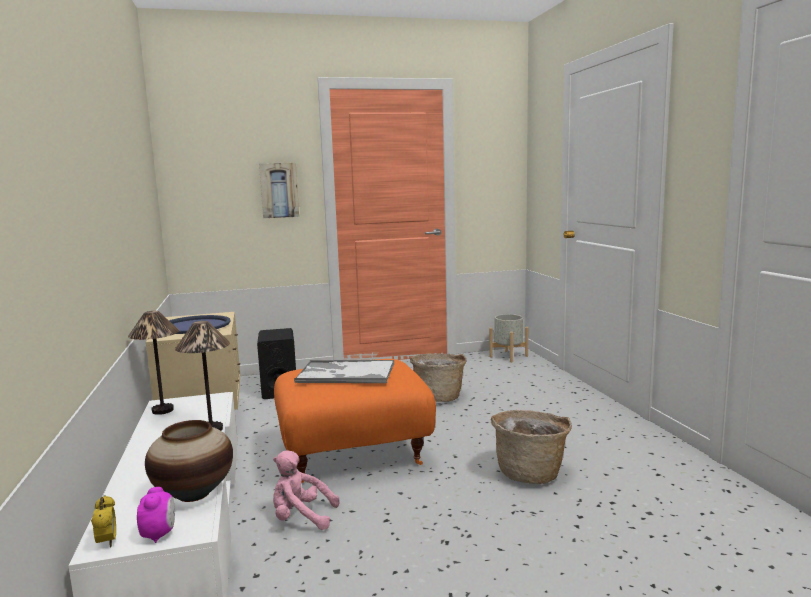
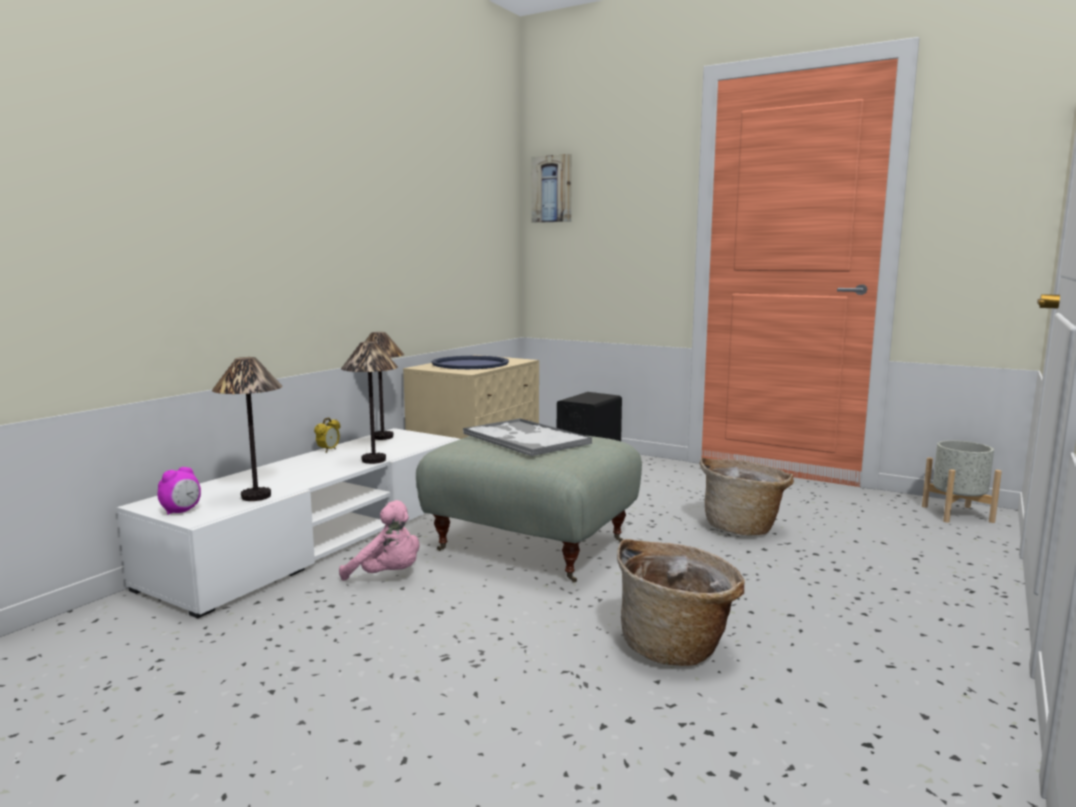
camera: 45 degrees right, 0 degrees up
(107, 542) = (155, 504): alarm clock -> alarm clock (328, 450)
(193, 494) = (255, 496): vase -> table lamp
(279, 190) = (642, 221): picture -> picture (552, 189)
(301, 518) = (387, 576): pink plush toy -> pink plush toy turned 150 degrees clockwise
(353, 456) = (529, 547): orange ottoman -> grey ottoman

